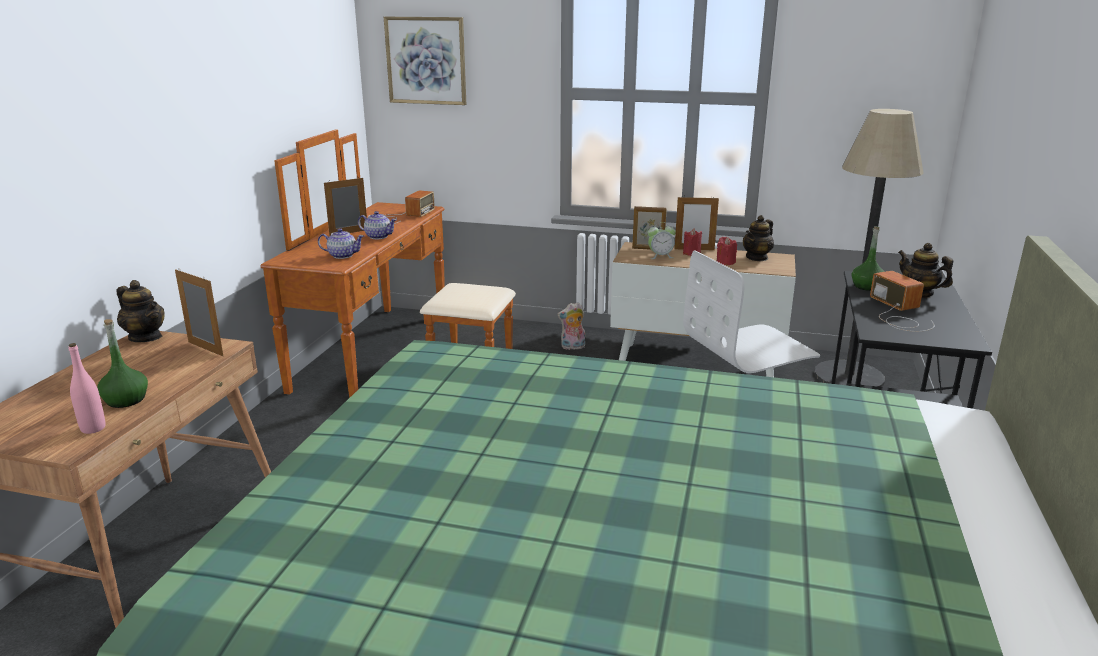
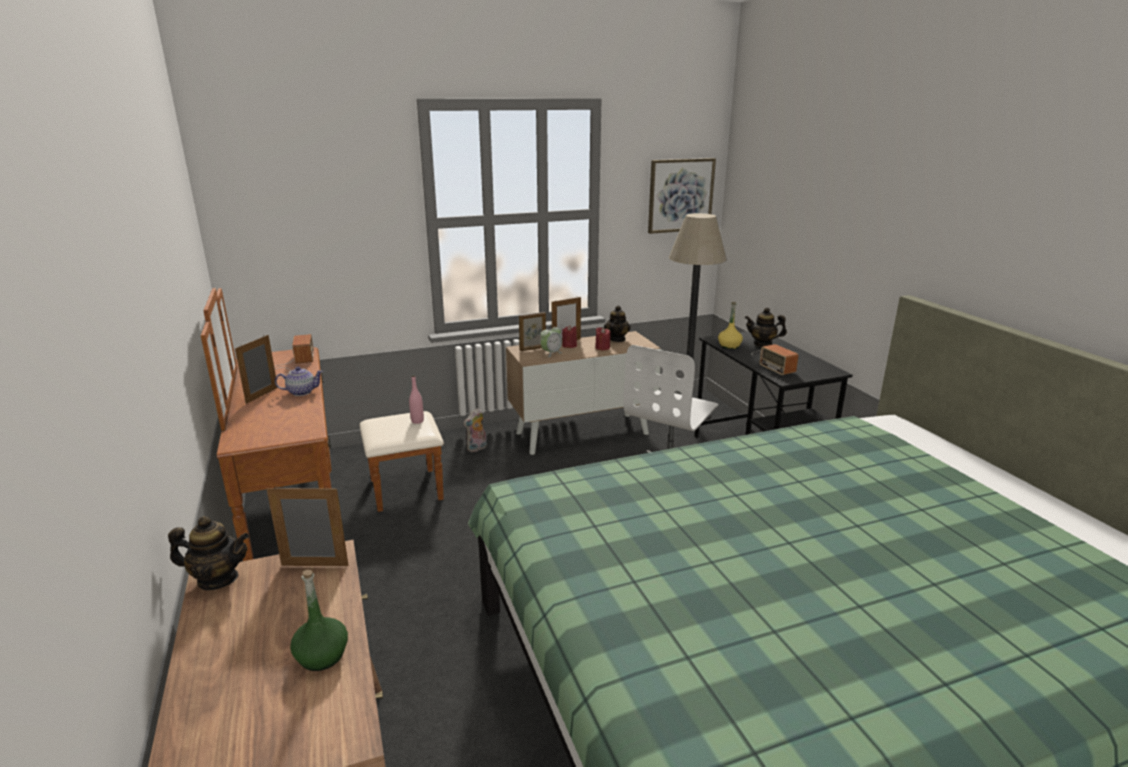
camera: 35 degrees left, 0 degrees up
(93, 428) = (340, 703): pink bottle -> pink bottle (417, 421)
(342, 255) = (296, 421): teapot -> none
(426, 60) = (280, 203): picture -> picture (680, 195)
(866, 286) = (729, 346): green bottle -> yellow bottle
(898, 313) = (774, 361): radio -> radio turned 150 degrees counterclockwise

